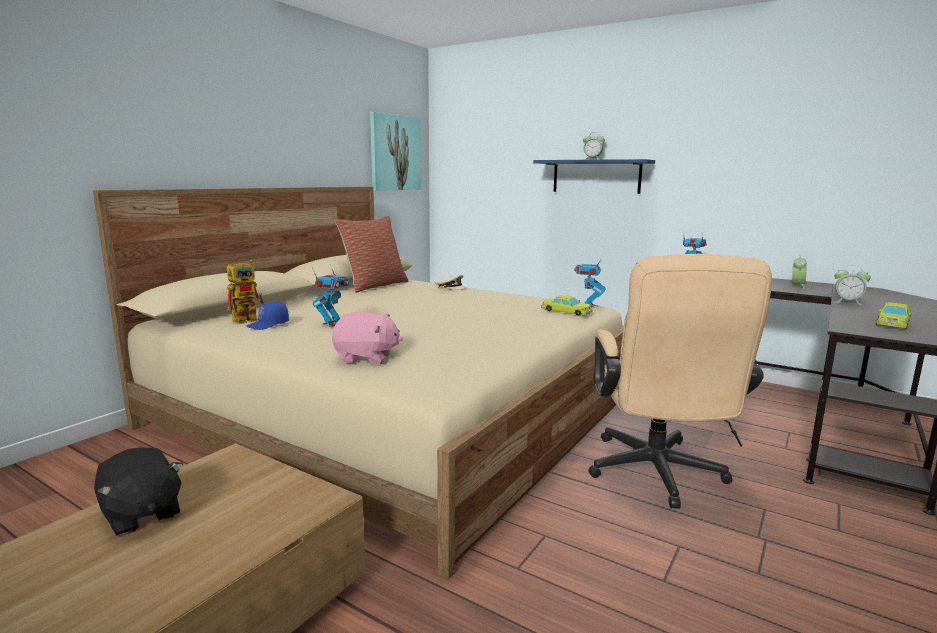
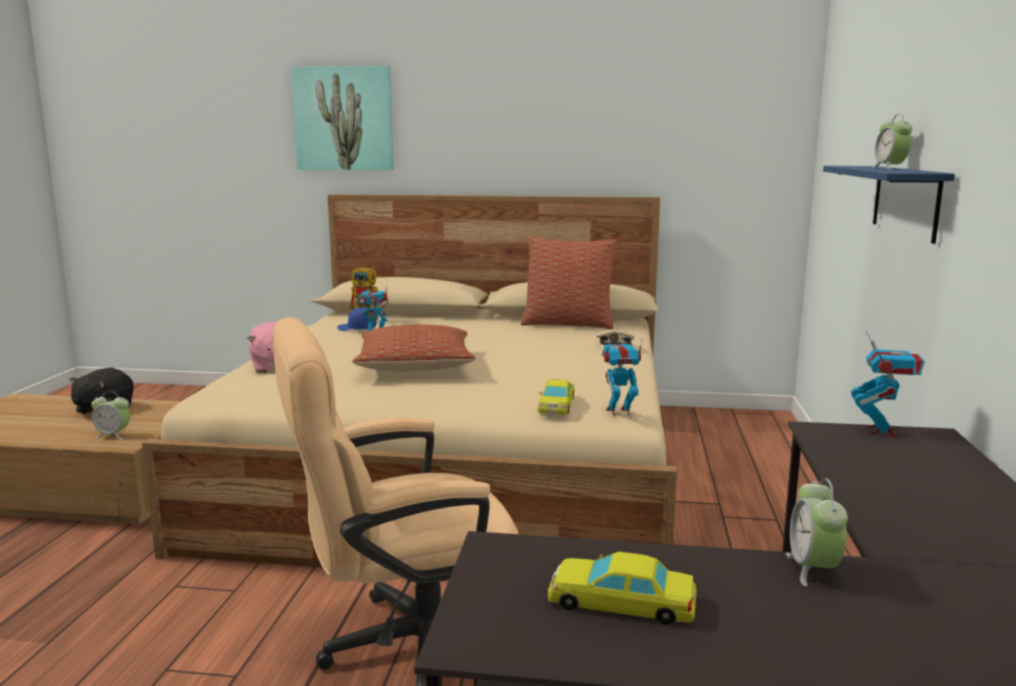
camera: 65 degrees right, 0 degrees up
(395, 153) = (729, 150): picture -> picture (343, 119)
(435, 324) = (415, 366): none -> pillow
(797, 286) = (947, 524): alarm clock -> alarm clock (113, 435)

